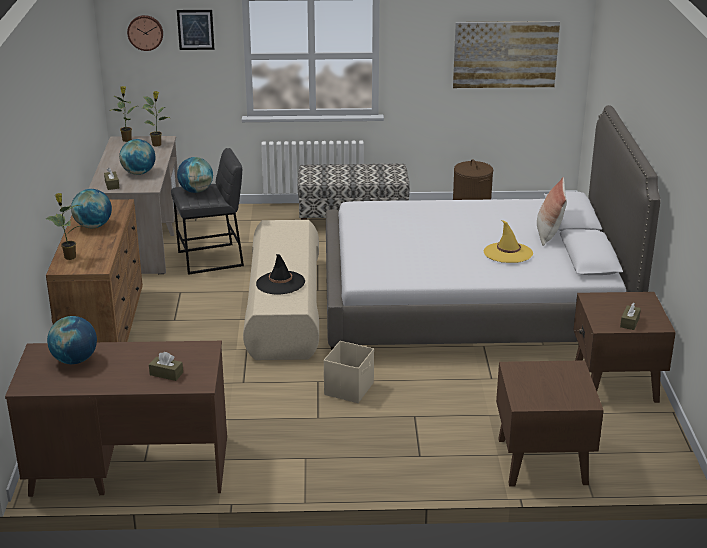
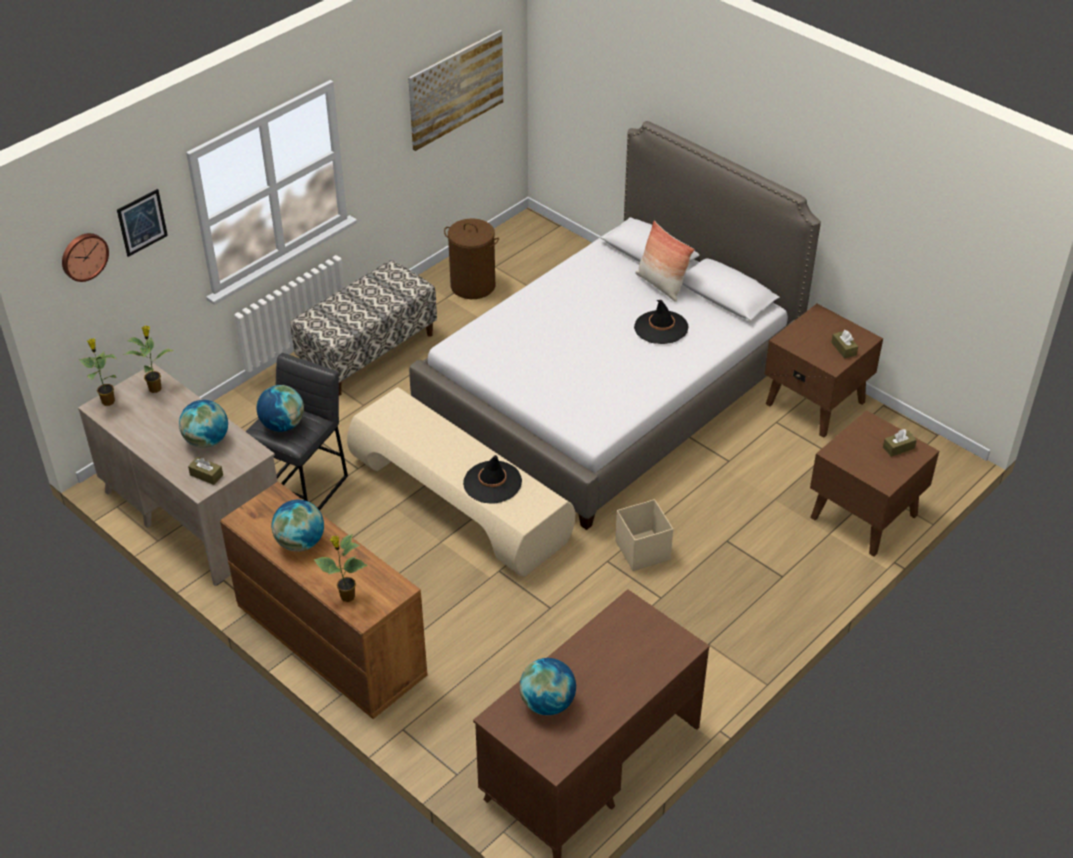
camera: 45 degrees left, 15 degrees up
(166, 374) = (644, 657): brown tissue box -> brown tissue box (898, 448)
(508, 253) = (661, 327): yellow hat -> black hat

